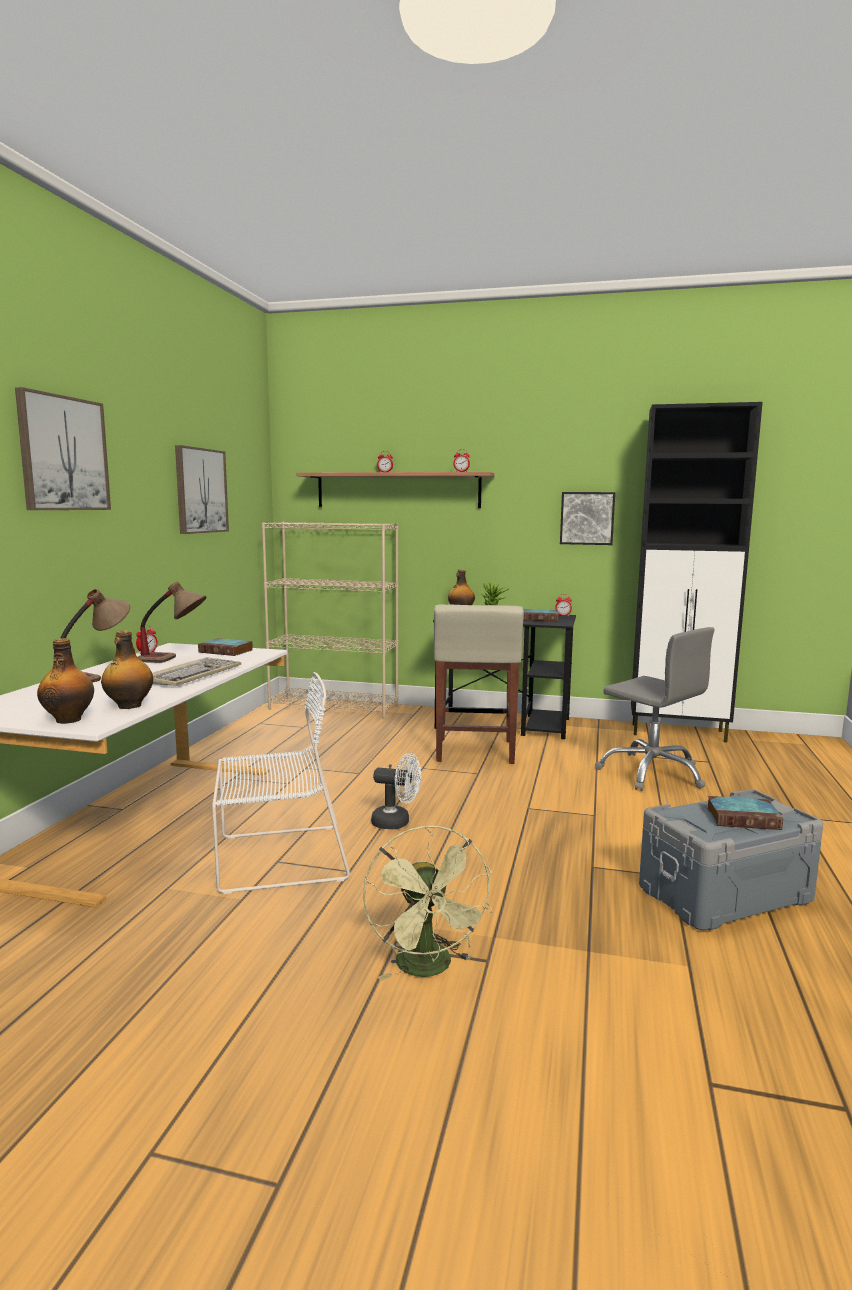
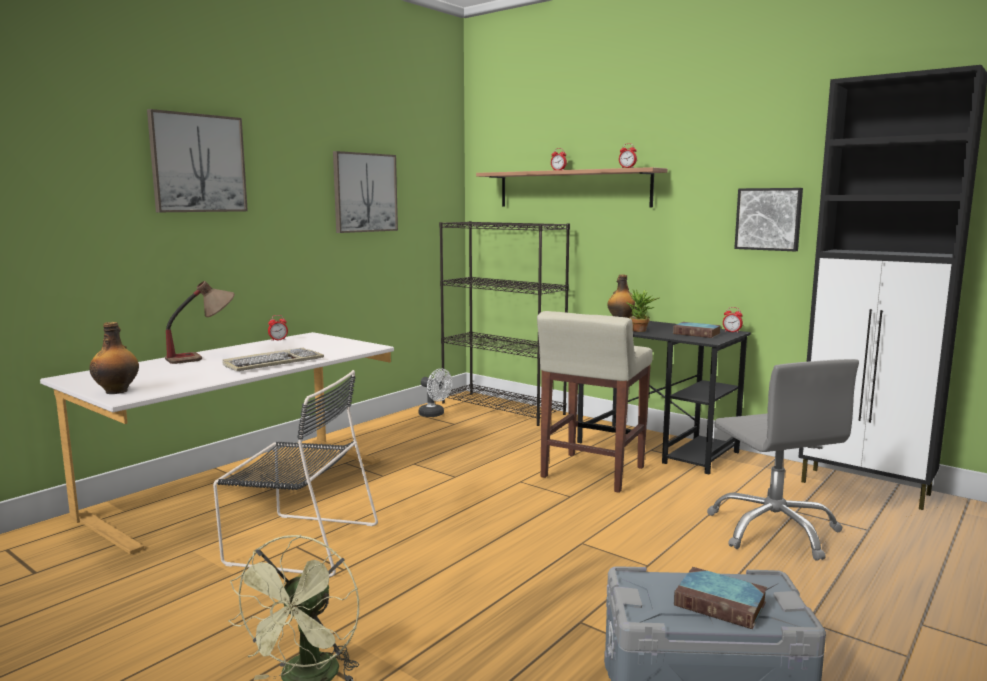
camera: 25 degrees right, 0 degrees up
(128, 706) = (176, 385): bottle -> none
(174, 659) = (286, 347): table lamp -> none
(227, 651) = (341, 343): book -> none
(276, 858) = (299, 543): white chair -> black chair
(334, 707) = (503, 408): beige bookcase -> black bookcase
(397, 822) = (435, 532): white fan -> white fan (434, 414)

